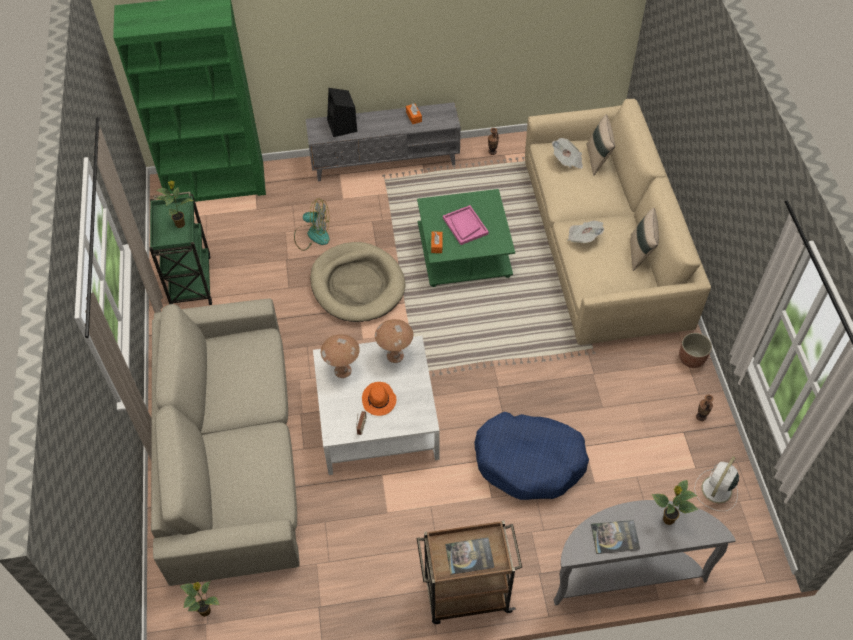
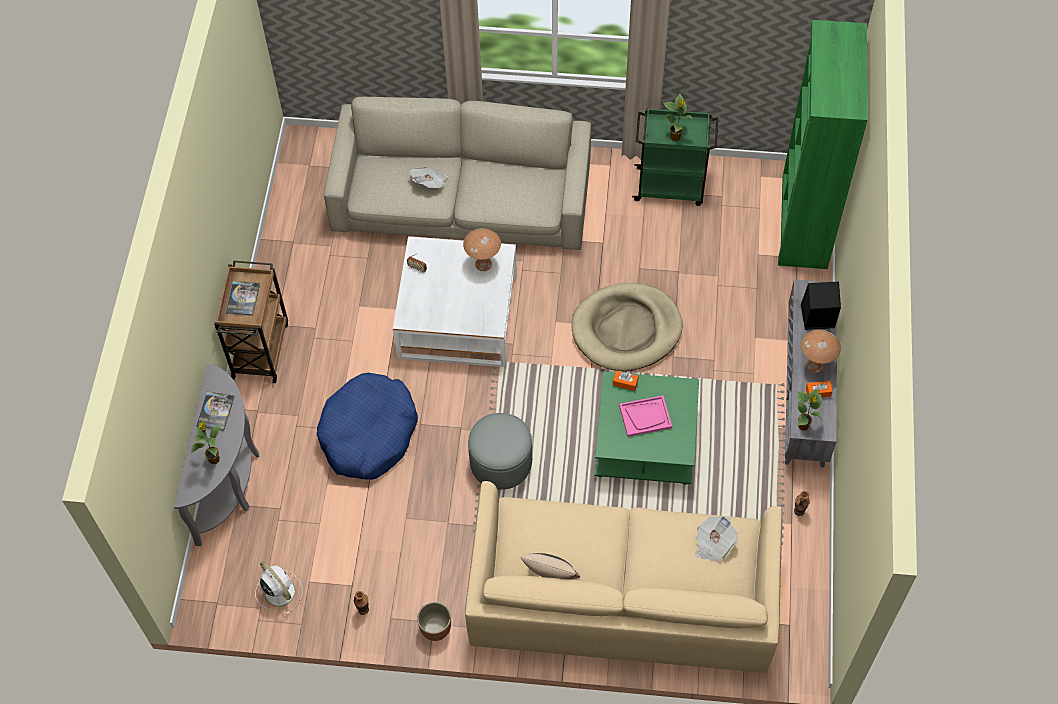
camera: 105 degrees right, 5 degrees up
(206, 610) = (320, 166): potted plant -> potted plant (803, 426)
(312, 235) = (707, 300): fan -> none
(379, 400) = (440, 287): orange hat -> none
(395, 355) = (486, 310): brown table lamp -> brown table lamp (815, 366)
(520, 348) = (501, 462): none -> grey ottoman
(583, 237) = (591, 527): newspaper -> newspaper (430, 183)
(598, 159) = (707, 579): beige pillow -> none

